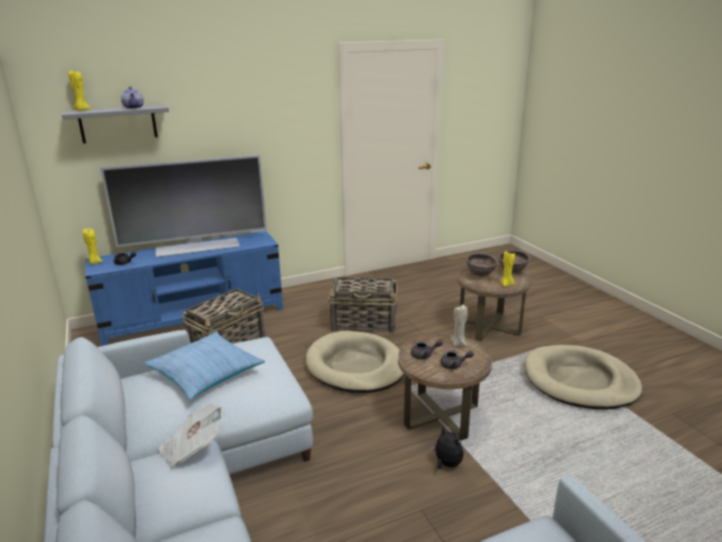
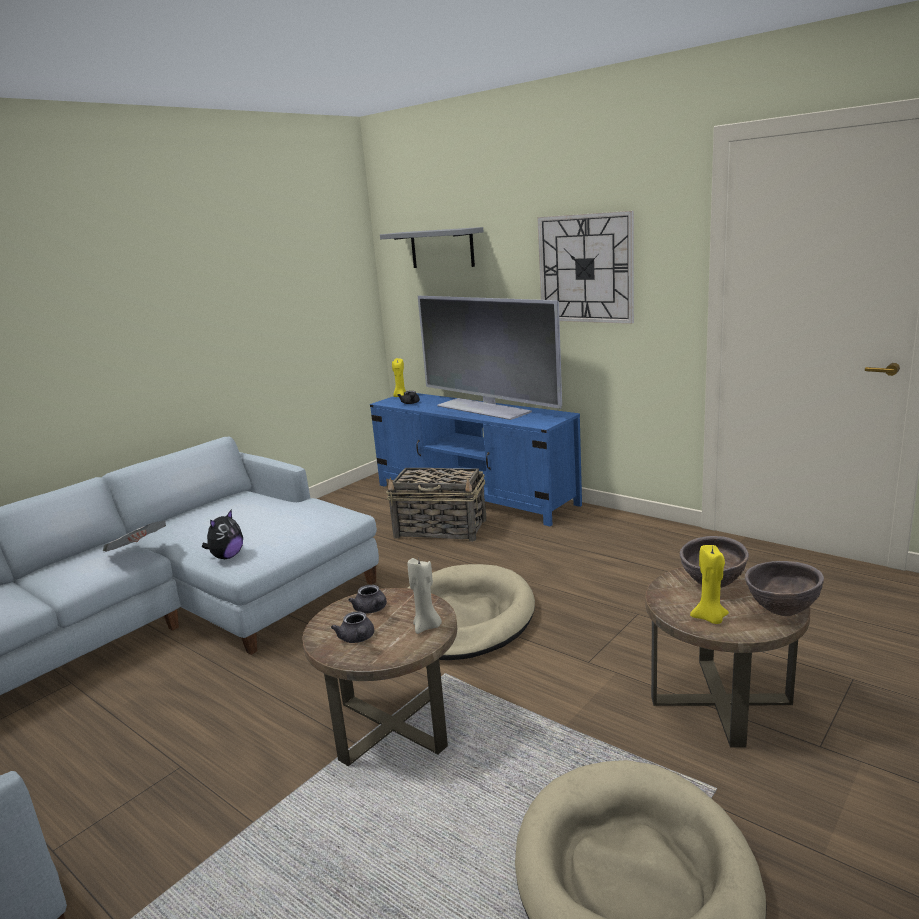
camera: 65 degrees right, 5 degrees down
(82, 110) = (408, 231): yellow candle -> none
(134, 107) = (443, 229): teapot -> none
(206, 373) = (266, 514): pillow -> none
(260, 131) = (585, 268): none -> wall clock
(364, 323) = (583, 586): basket -> none
(446, 464) = (280, 762): plush toy -> plush toy (227, 557)

